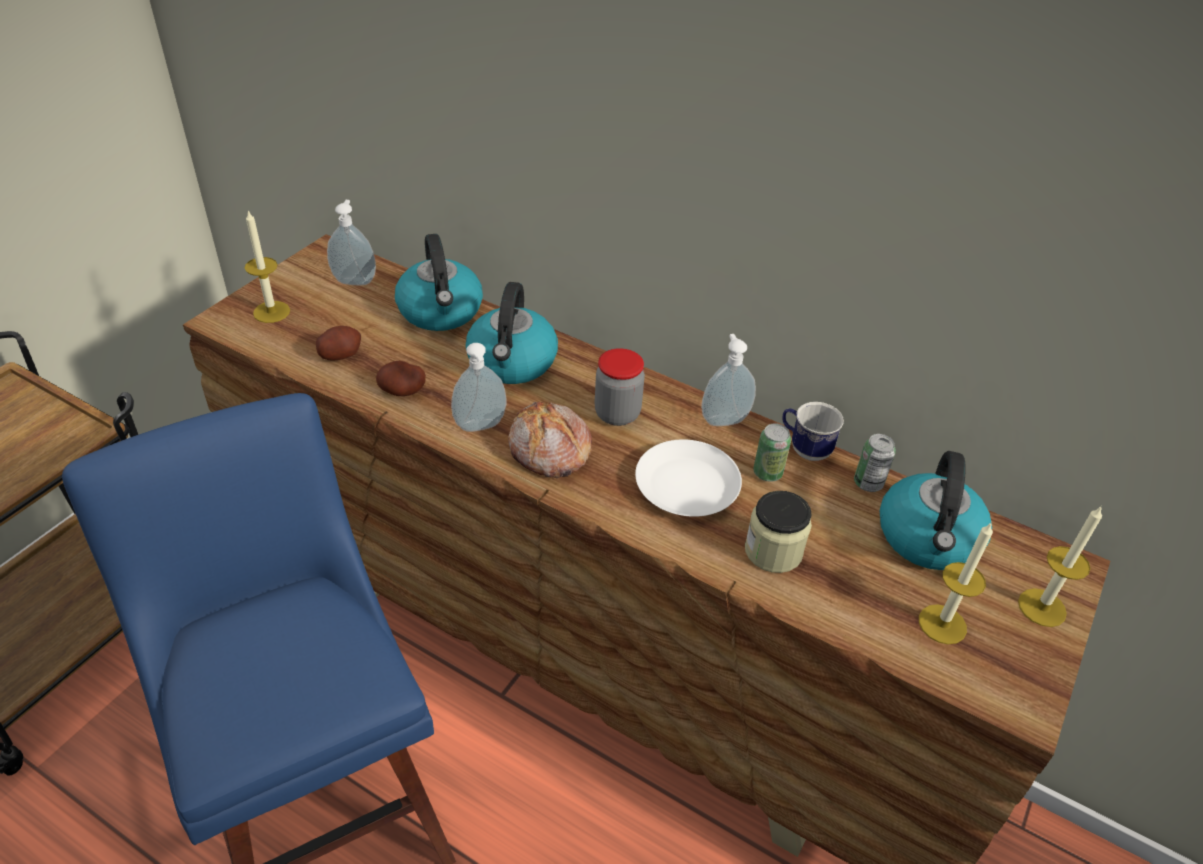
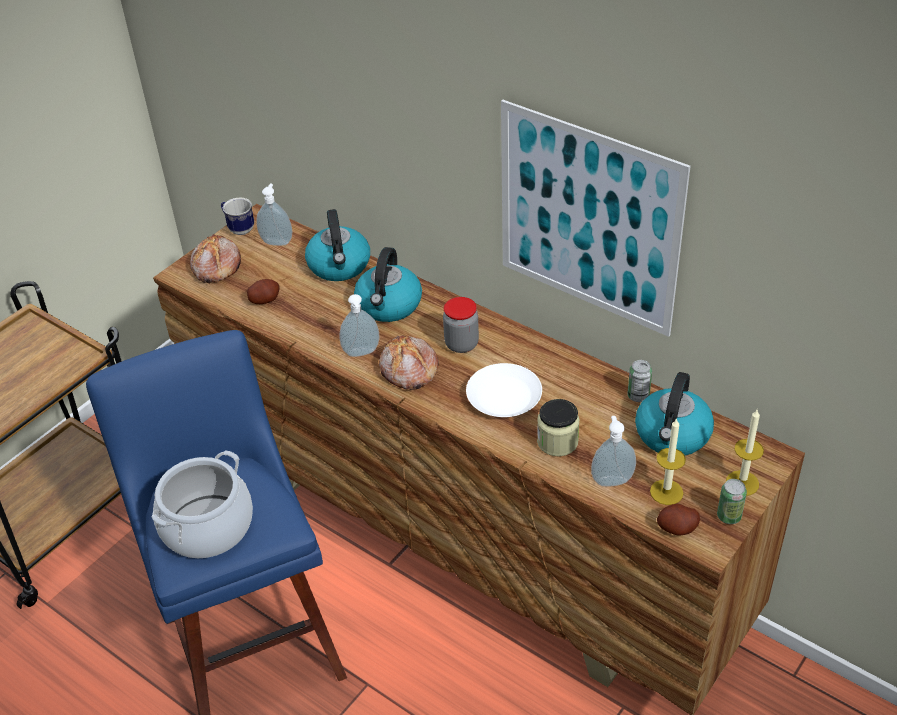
camera: 10 degrees right, 0 degrees up
(259, 689) = (207, 526): none -> cooking pot
(271, 312) = (216, 267): candle -> bread
(402, 391) = (307, 327): potato -> potato (677, 528)
(723, 419) = (540, 348): soap dispenser -> soap dispenser (611, 479)
(767, 473) = (565, 388): can -> can (729, 516)
(804, 449) = (596, 370): mug -> mug (238, 228)
(816, 235) = (588, 219): none -> picture

